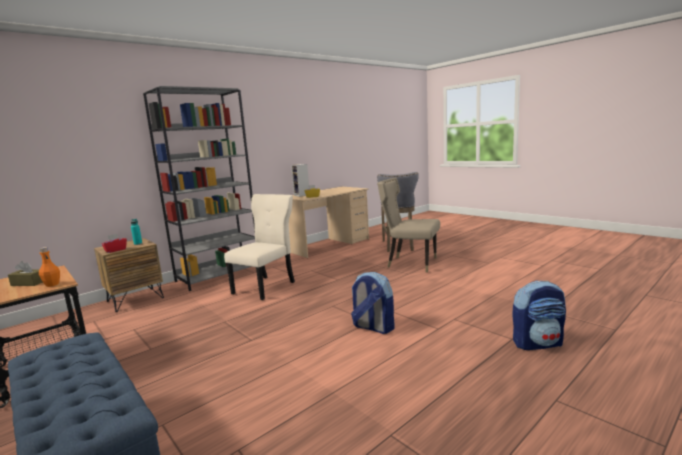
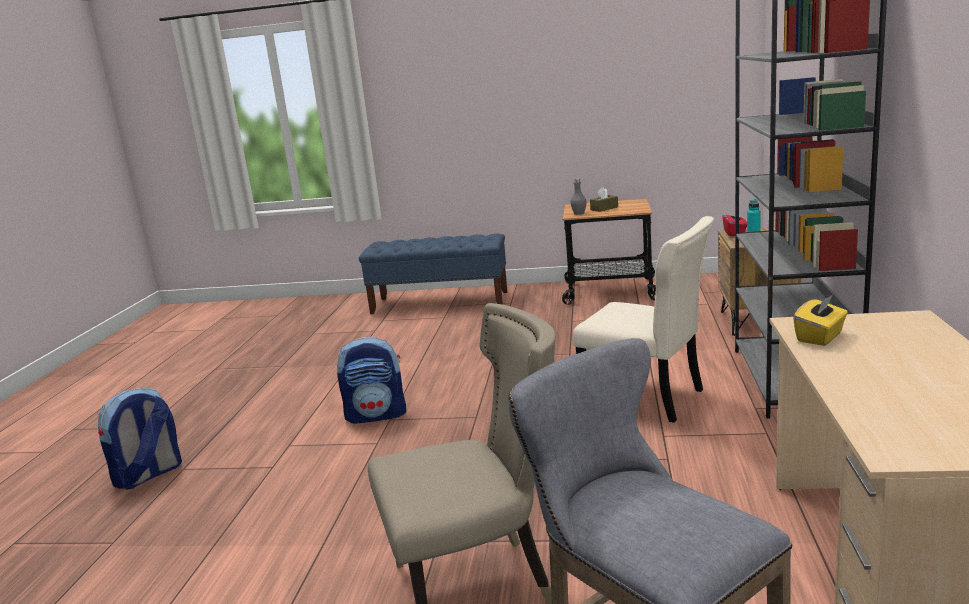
camera: 140 degrees right, 5 degrees up
(52, 284) = (579, 213): orange bottle -> grey bottle
(266, 287) = (647, 398): beige chair -> beige chair turned 45 degrees counterclockwise
(302, 195) = (895, 335): speaker -> none

